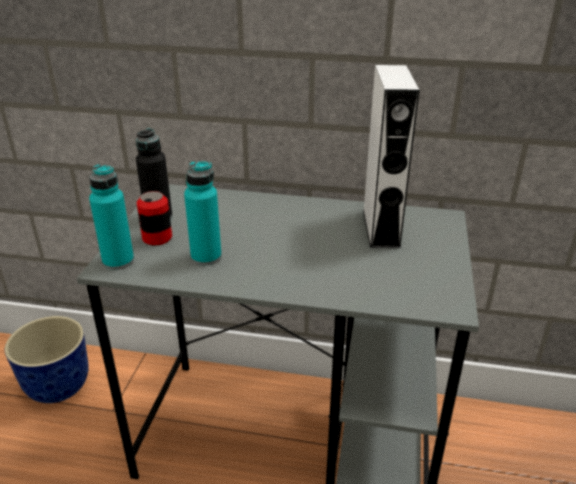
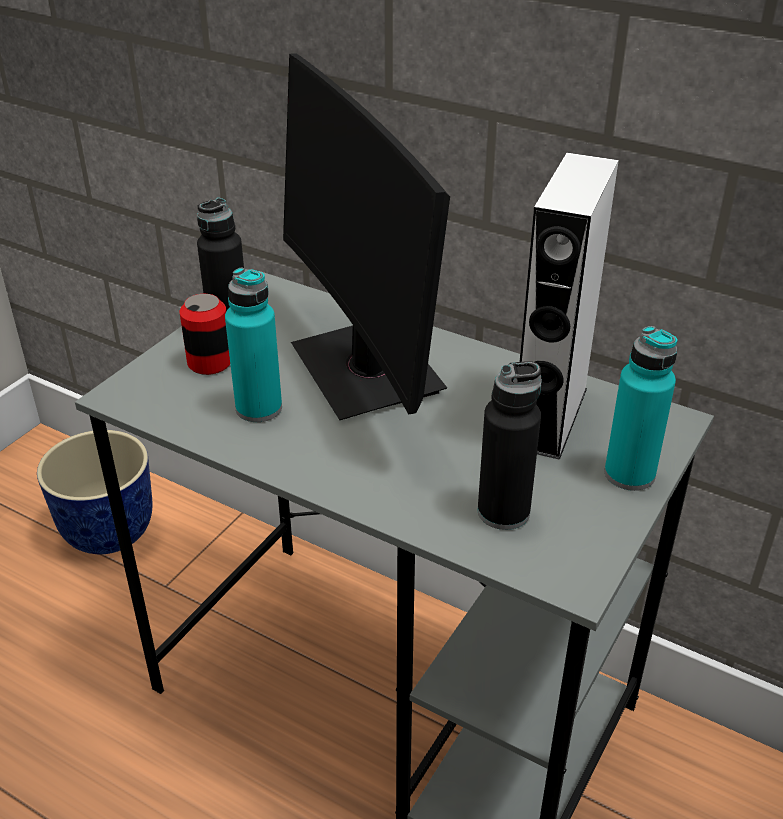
camera: 20 degrees right, 5 degrees up
(118, 261) = (139, 388): turquoise bottle -> turquoise bottle (629, 474)
(259, 224) = (366, 370): none -> monitor
(389, 281) = (503, 512): none -> black bottle

